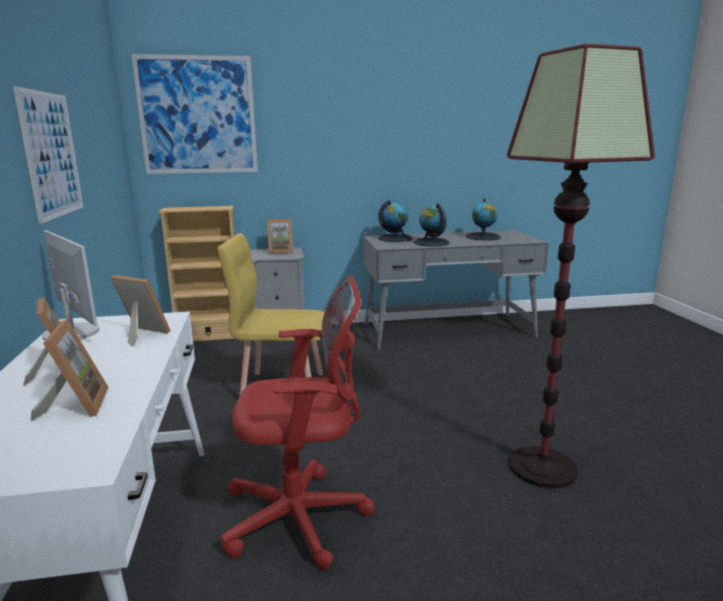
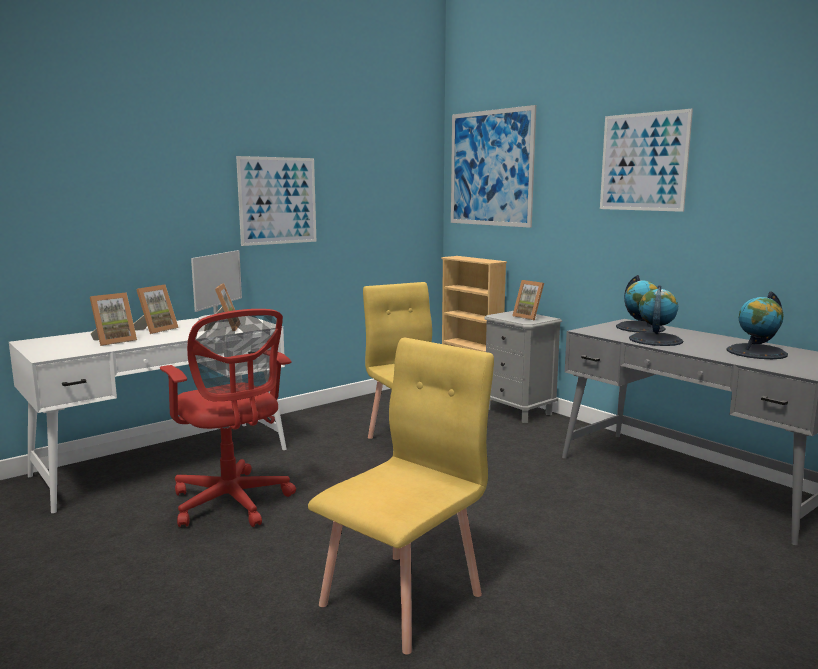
camera: 60 degrees right, 5 degrees down
(364, 113) = (643, 162): none -> picture
(542, 467) = (403, 599): floor lamp -> yellow chair

